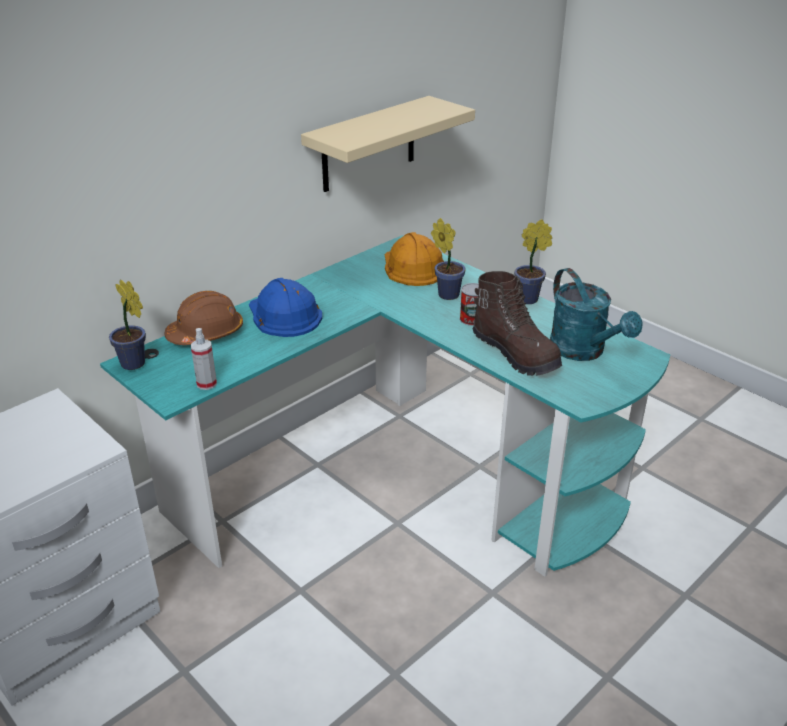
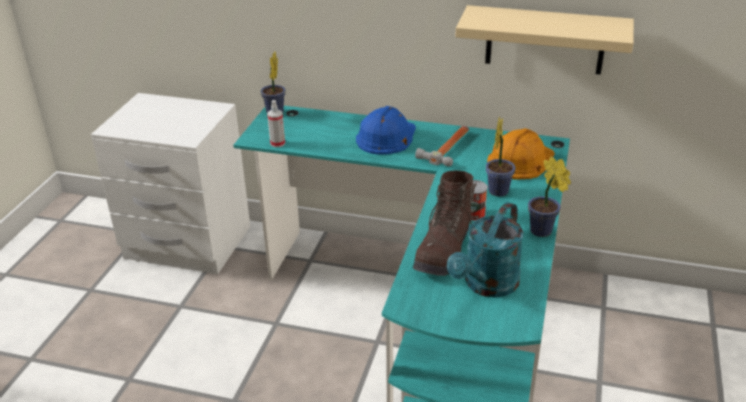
camera: 60 degrees right, 0 degrees up
(206, 333) = (333, 120): brown hard hat -> none
(348, 291) = (448, 148): none -> hammer

